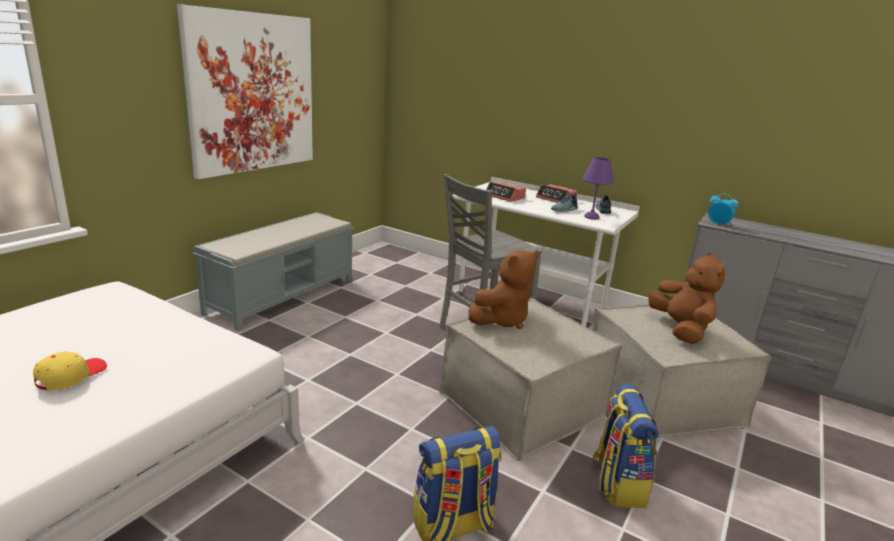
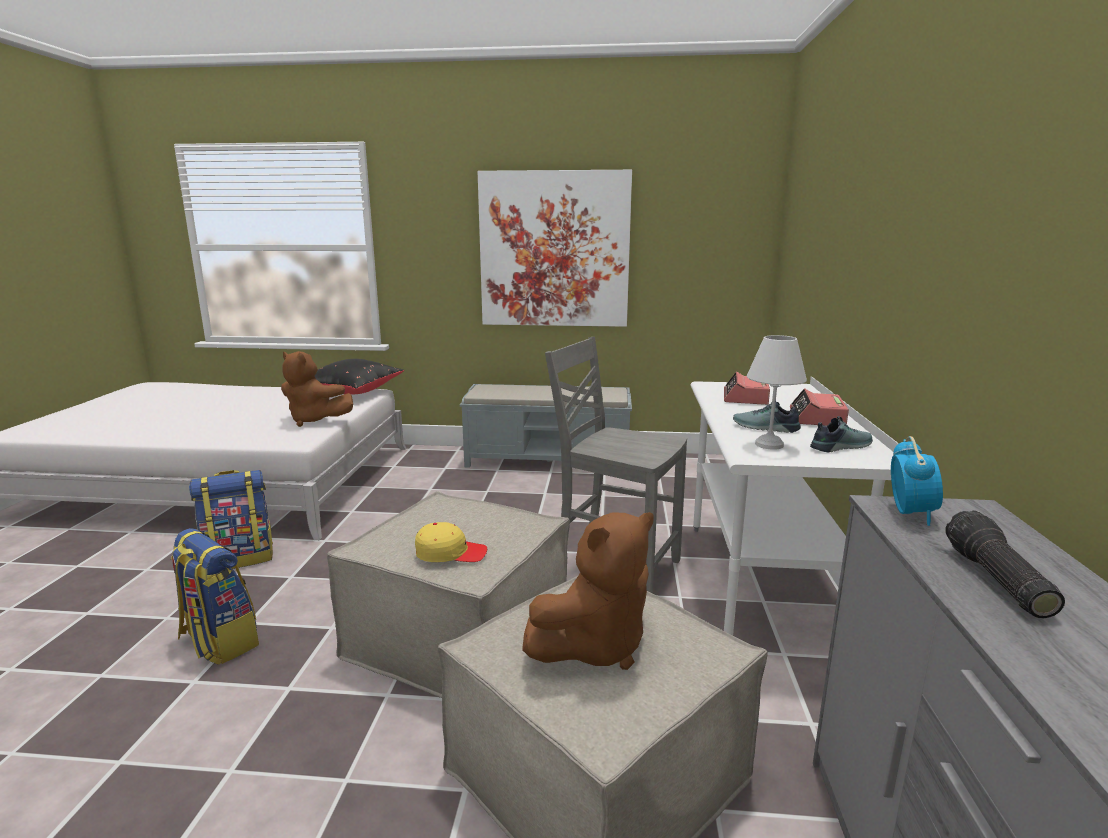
camera: 65 degrees right, 5 degrees down
(71, 376) = (238, 416): yellow cap -> yellow cap (450, 553)
(92, 298) = (352, 392): none -> black pillow
(502, 320) = (472, 512): brown plush toy -> brown plush toy (314, 420)
(590, 217) = (768, 444): purple table lamp -> white table lamp
(617, 482) = (326, 751): backpack -> backpack (240, 558)
(773, 233) = (994, 579): none -> flashlight

